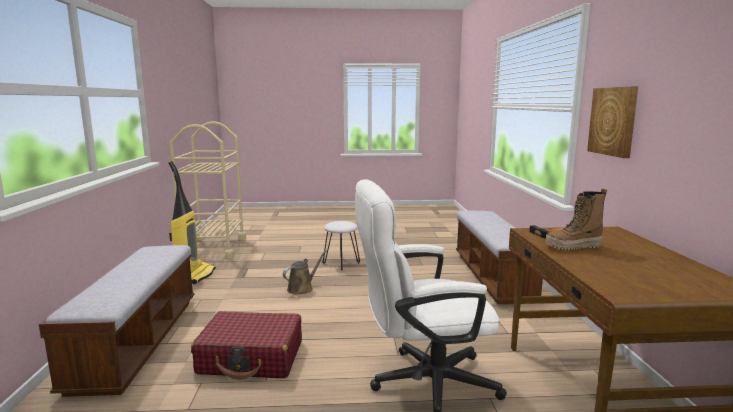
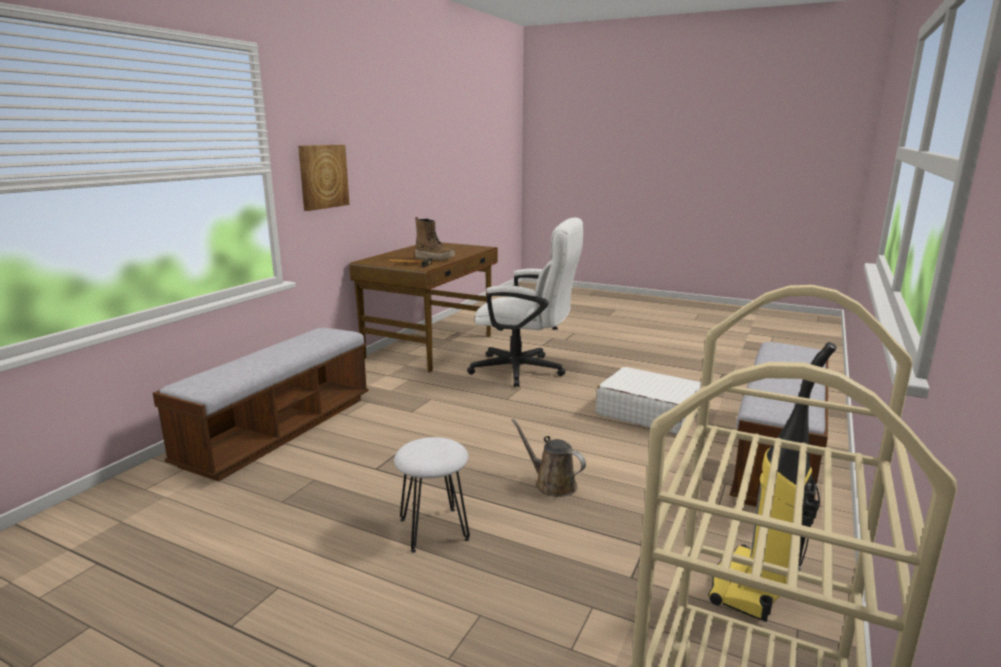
camera: 150 degrees left, 5 degrees up
(251, 358) = (648, 413): red suitcase -> white suitcase
(302, 288) = (552, 484): brown watering can -> brown watering can turned 60 degrees clockwise

